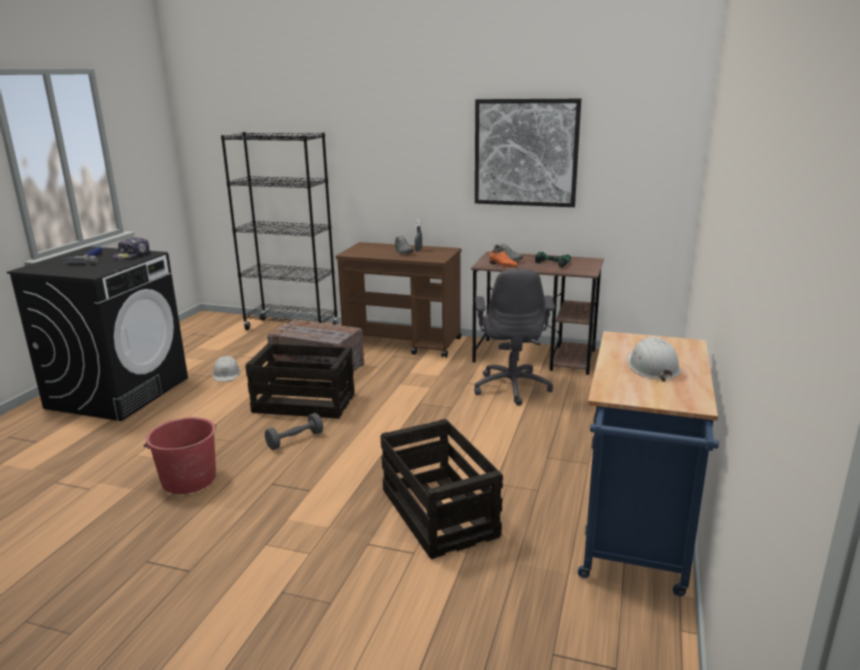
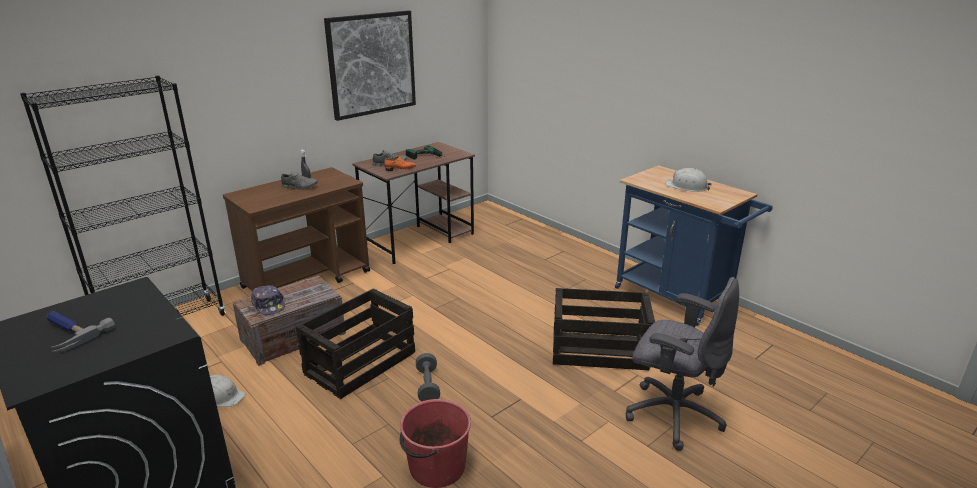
camera: 60 degrees left, 5 degrees up
(132, 255) = (118, 299): cap -> cap (269, 305)
(512, 387) = (456, 265): grey office chair -> grey office chair (672, 414)

